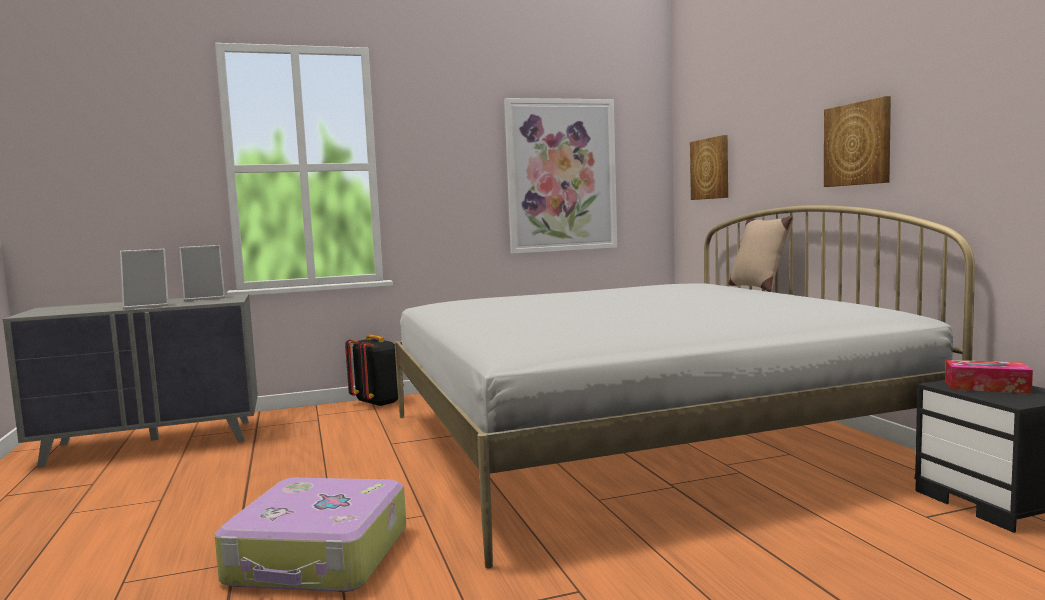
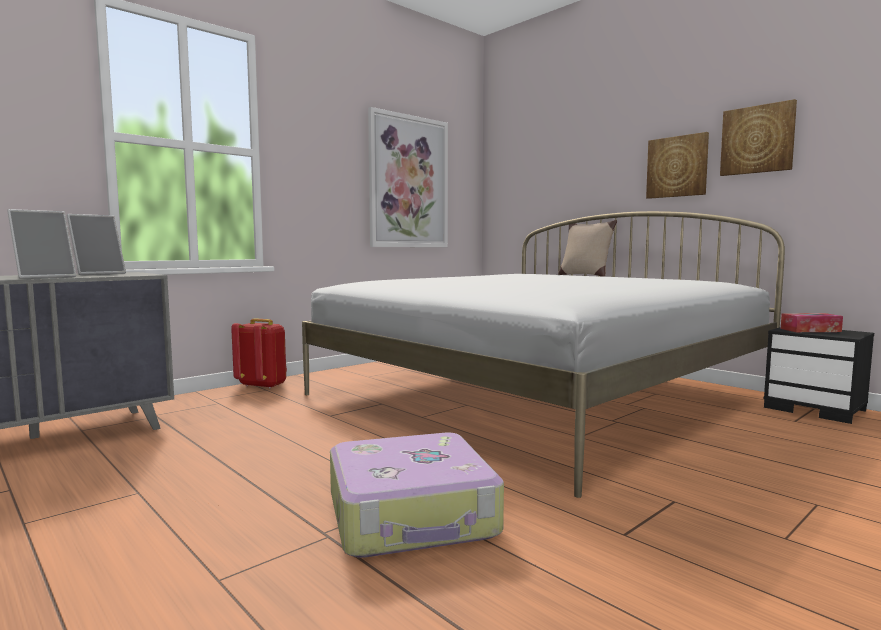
camera: 25 degrees left, 0 degrees up
(378, 403) = (263, 385): black backpack -> red backpack
(710, 168) = (526, 185): picture -> picture (757, 140)

